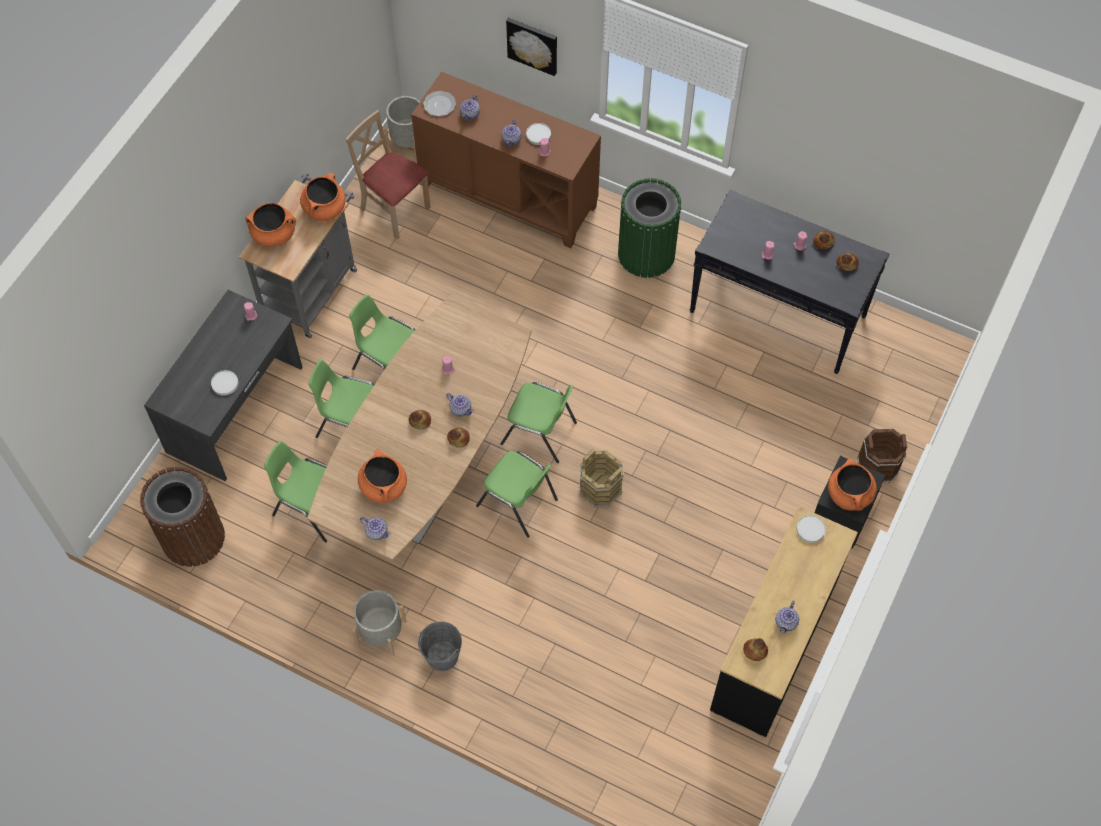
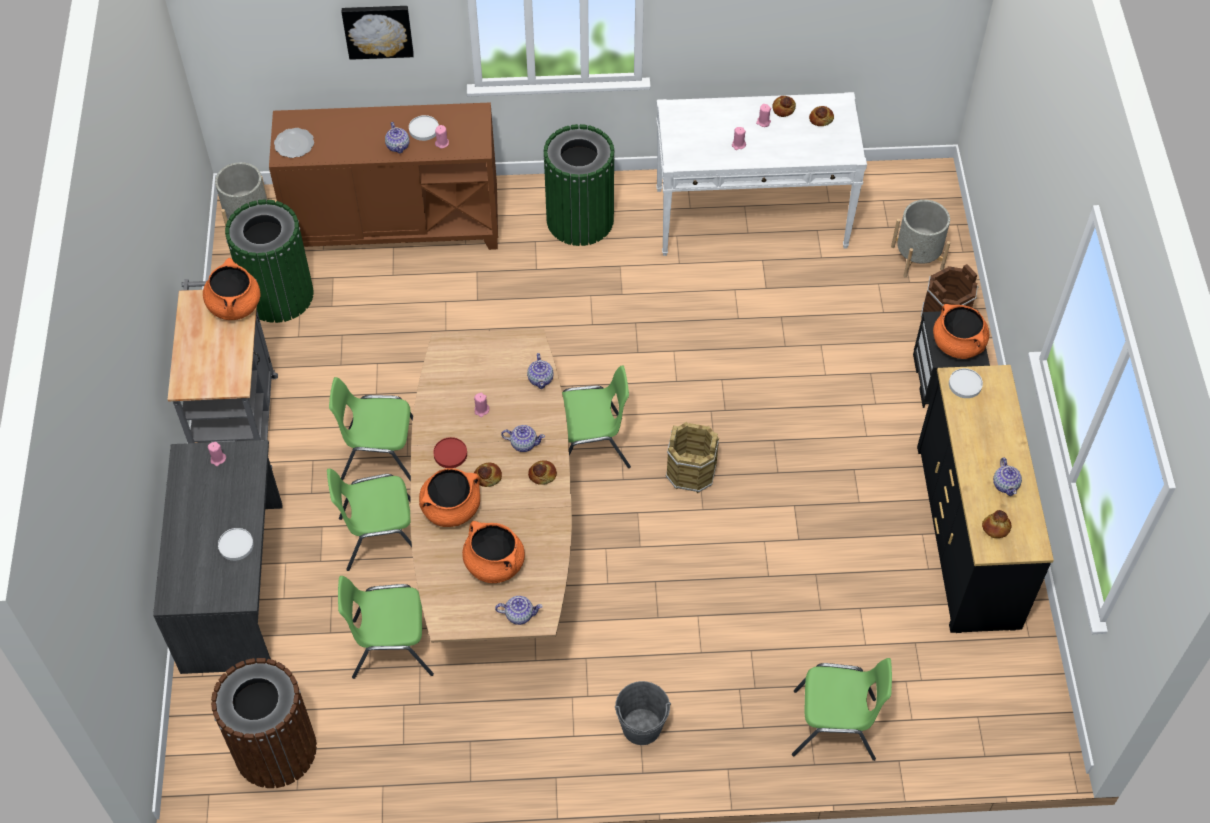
camera: 30 degrees left, 5 degrees down
(274, 234) = (194, 357): orange cooking pot -> orange cooking pot (451, 508)
(381, 632) = (559, 738): grey planter -> grey planter (917, 257)
(394, 209) = (278, 295): beige chair -> green trash can
(405, 391) = (450, 454): none -> red plate
(470, 114) = (335, 139): teapot -> teapot (541, 378)
(518, 503) = (616, 529): green chair -> green chair (835, 726)
(778, 314) = (751, 218): black console table -> white console table

